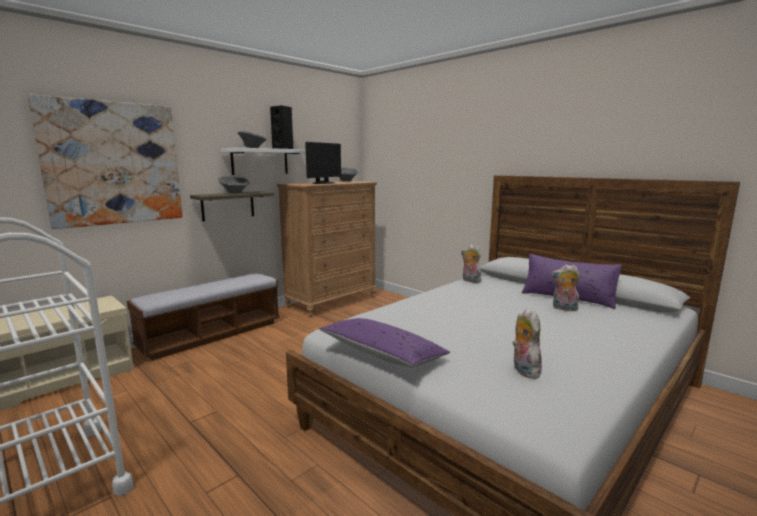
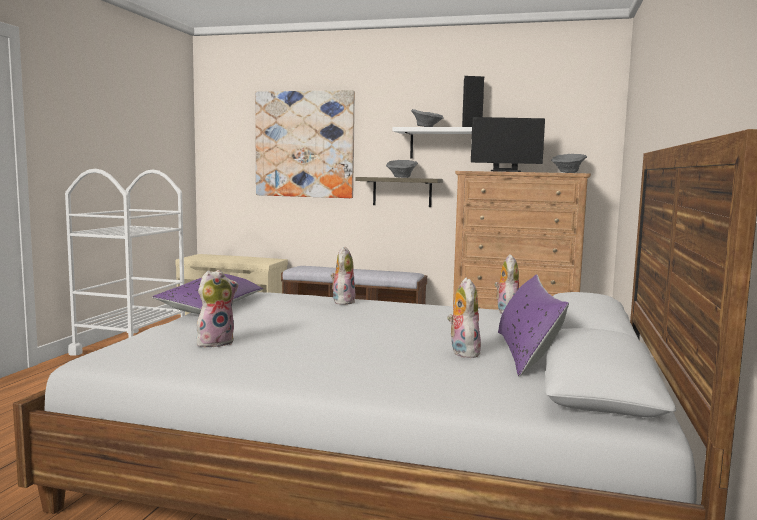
camera: 60 degrees right, 5 degrees down
(407, 308) = (342, 301): none -> plush toy

